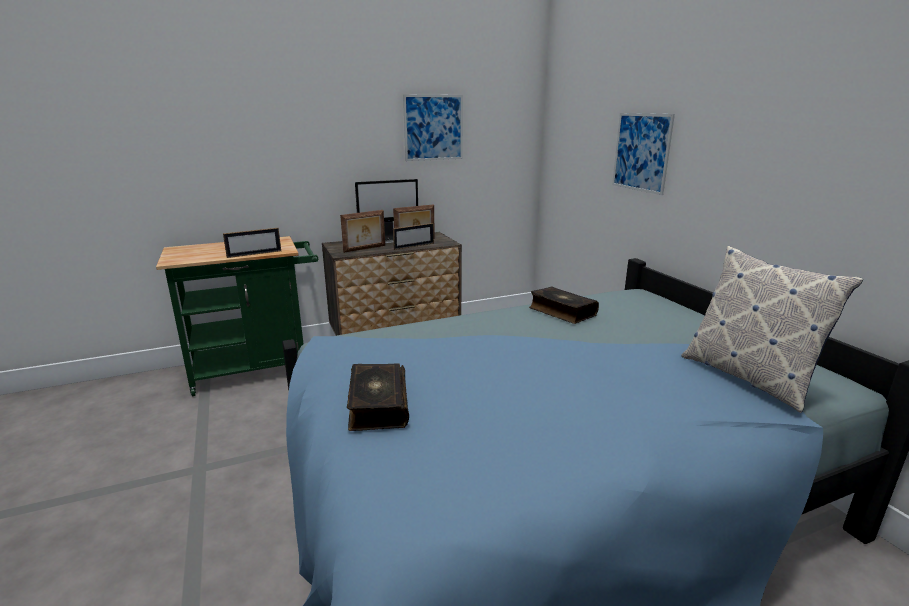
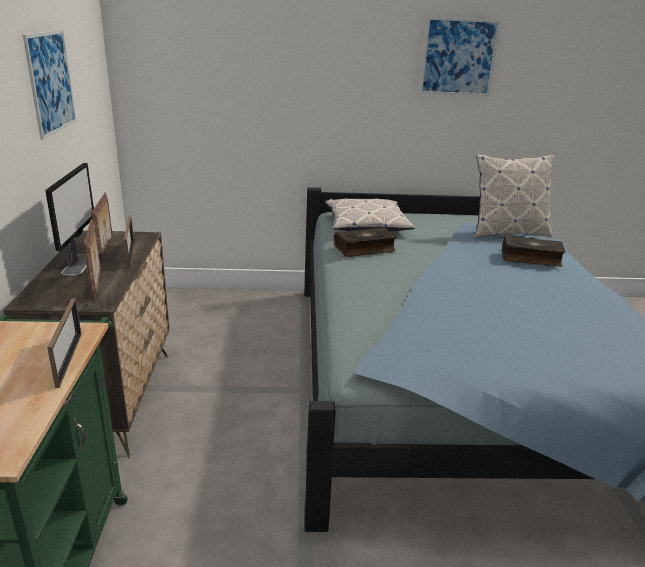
camera: 70 degrees left, 5 degrees up
(377, 406) = (529, 357): book -> book (530, 258)
(630, 305) = (366, 224): none -> pillow
(641, 152) = (291, 88): picture -> picture (458, 57)

